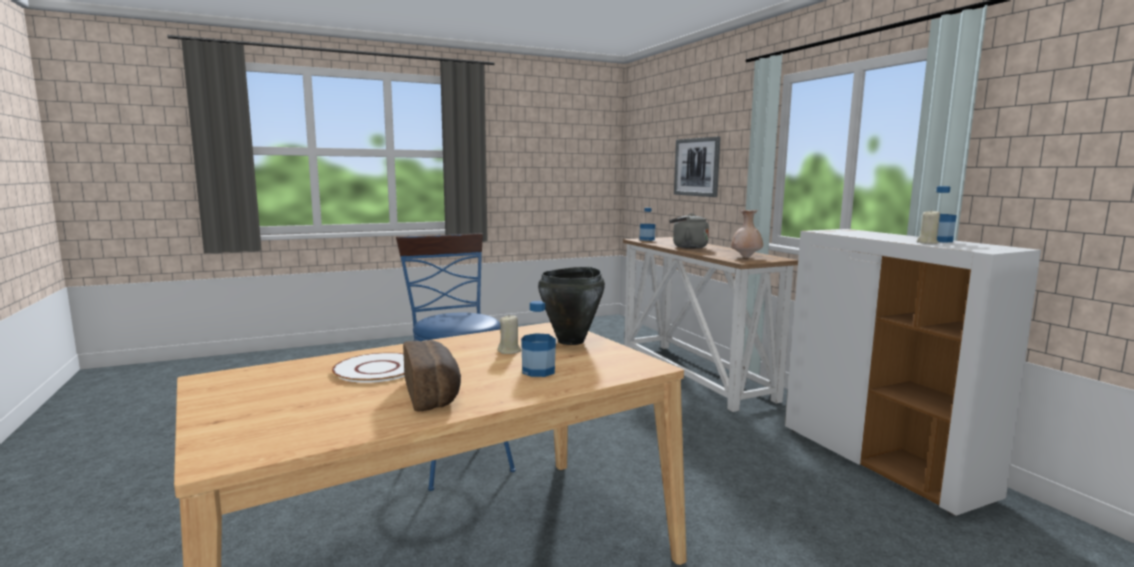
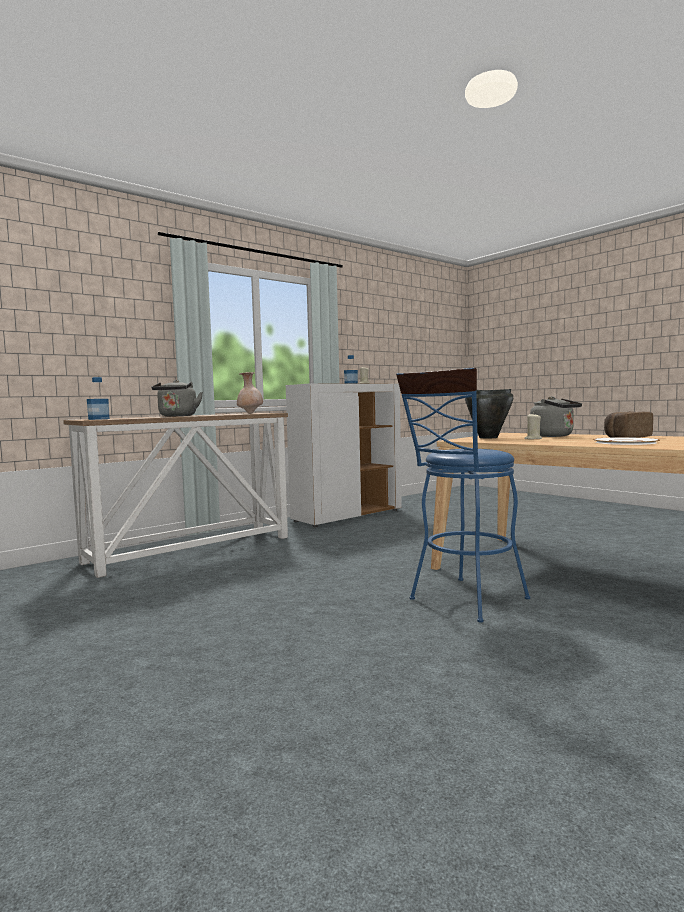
camera: 105 degrees left, 5 degrees down
(538, 371) = (554, 436): bottle -> grey kettle
(697, 167) = (60, 332): picture -> none

